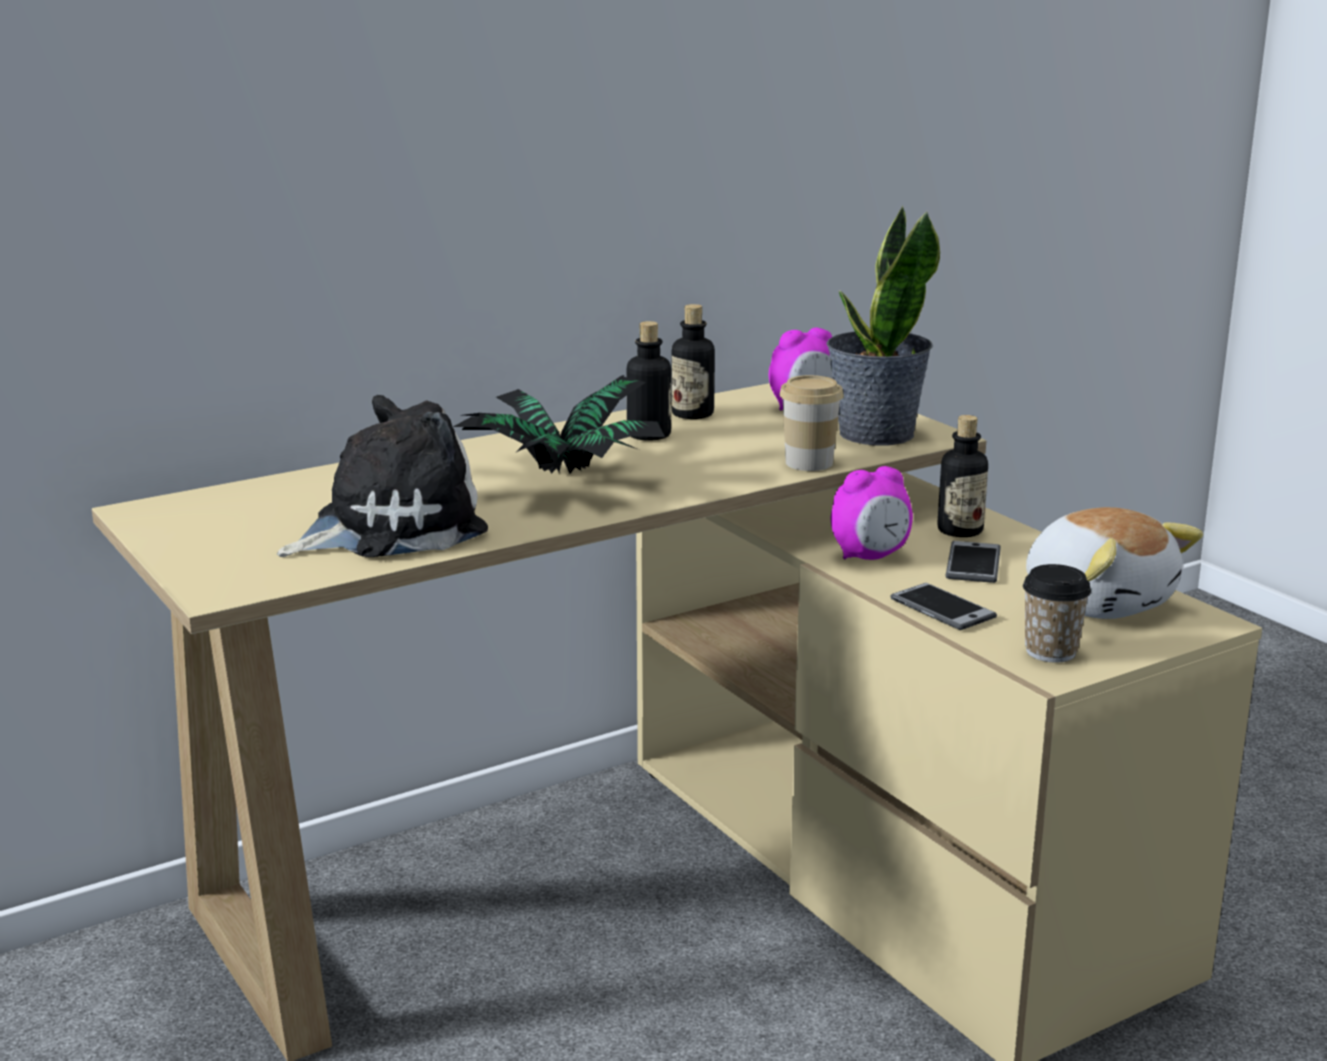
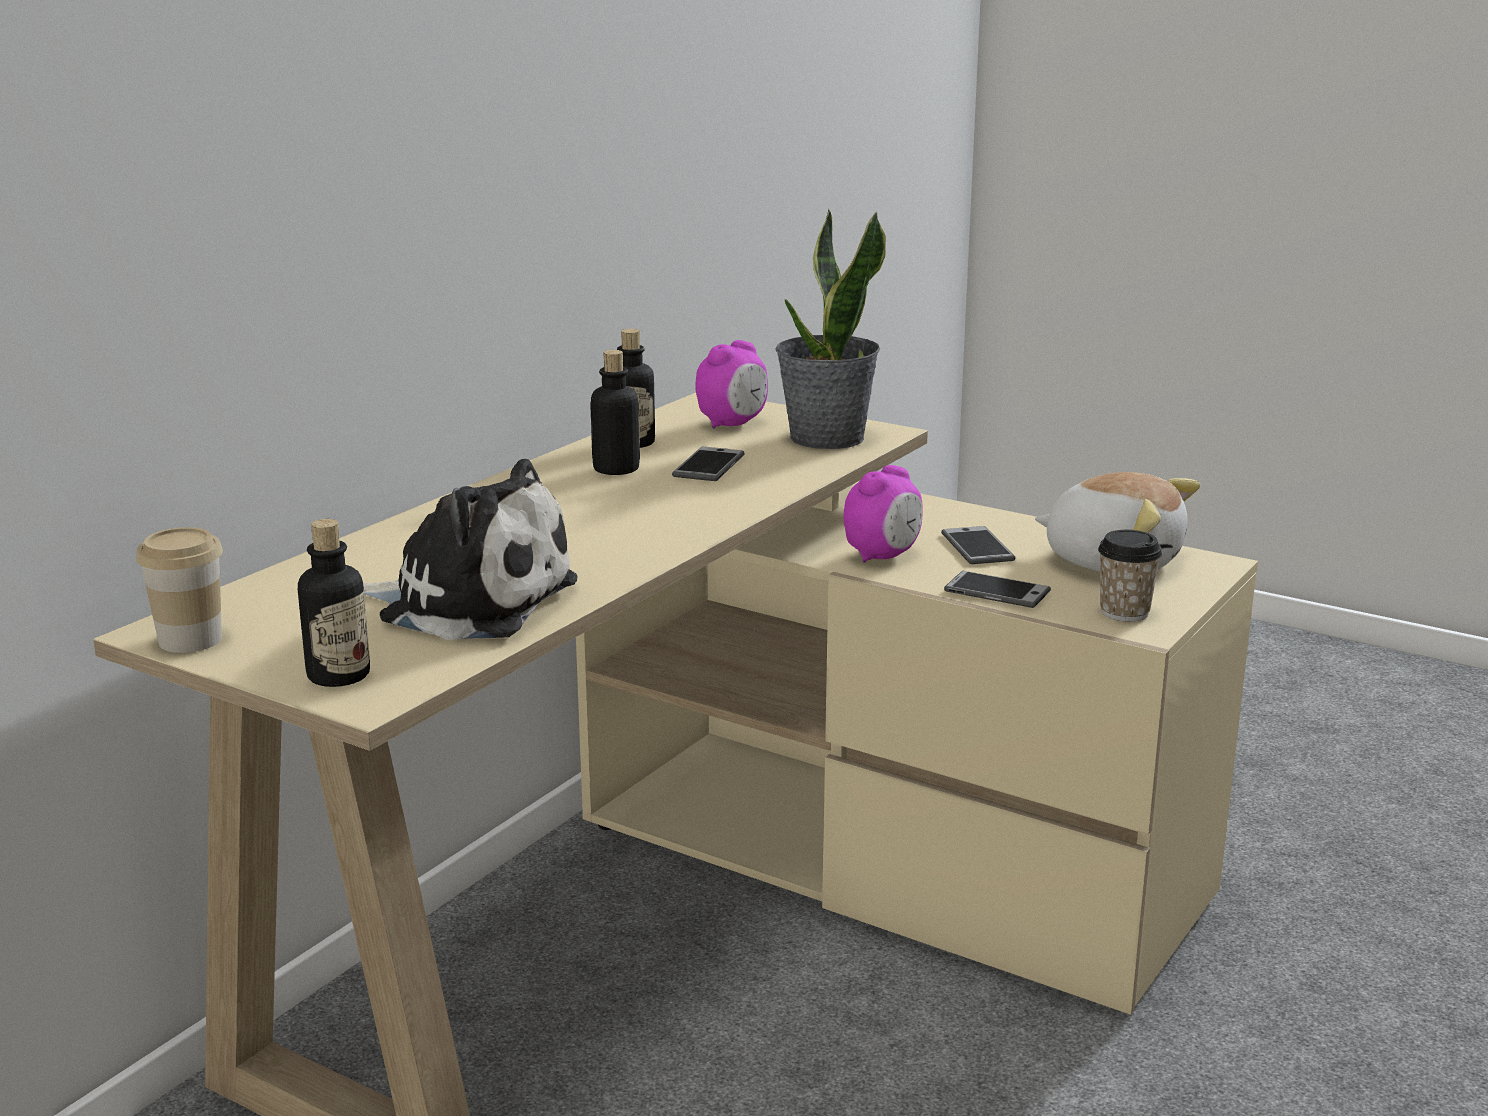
camera: 25 degrees left, 0 degrees up
(389, 528) = (469, 601): plush toy -> plush toy turned 75 degrees clockwise
(562, 478) = (585, 524): potted plant -> none
(733, 444) = (708, 466): none -> phone
(809, 463) = (800, 473): cup -> cup (190, 640)
(960, 530) = (933, 519): bottle -> bottle (338, 675)

